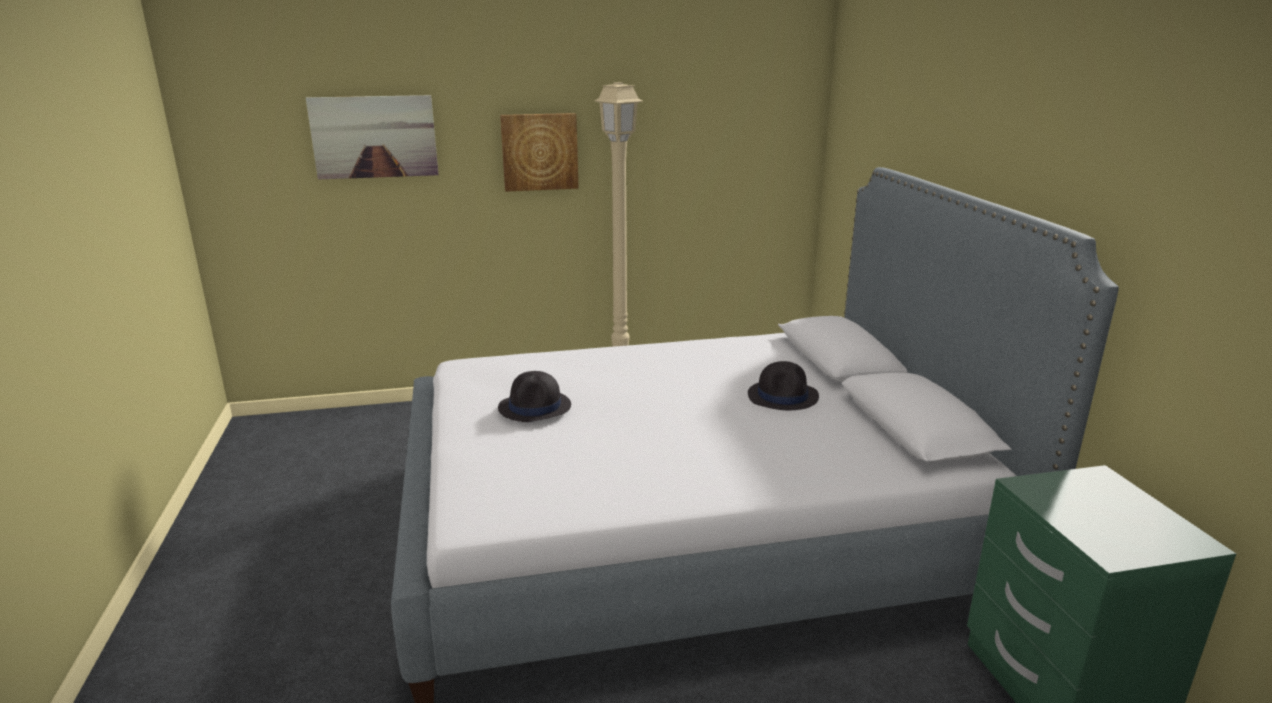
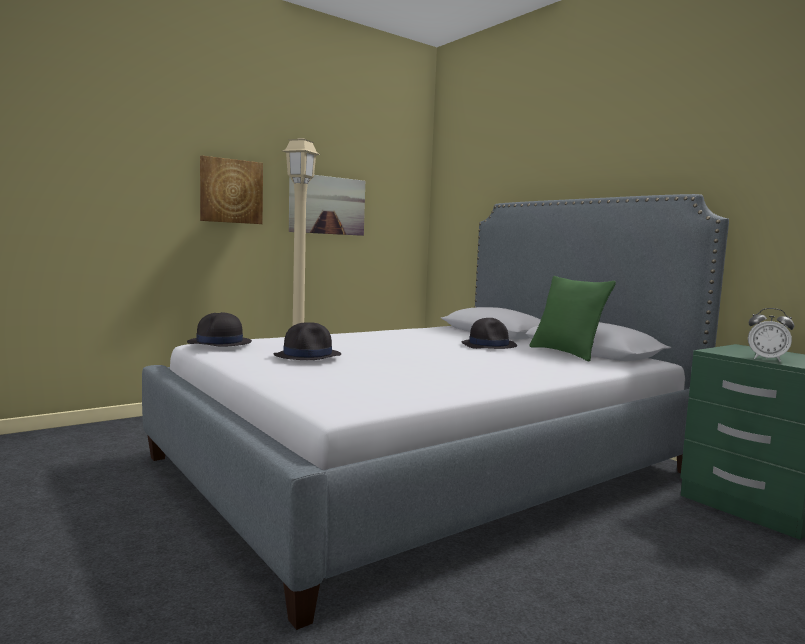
camera: 25 degrees left, 15 degrees down
(374, 137) = (83, 159): picture -> picture (327, 205)
(473, 369) = (219, 343): none -> black hat
(866, 429) = (566, 353): none -> green pillow
(1072, 524) = (766, 359): none -> alarm clock

